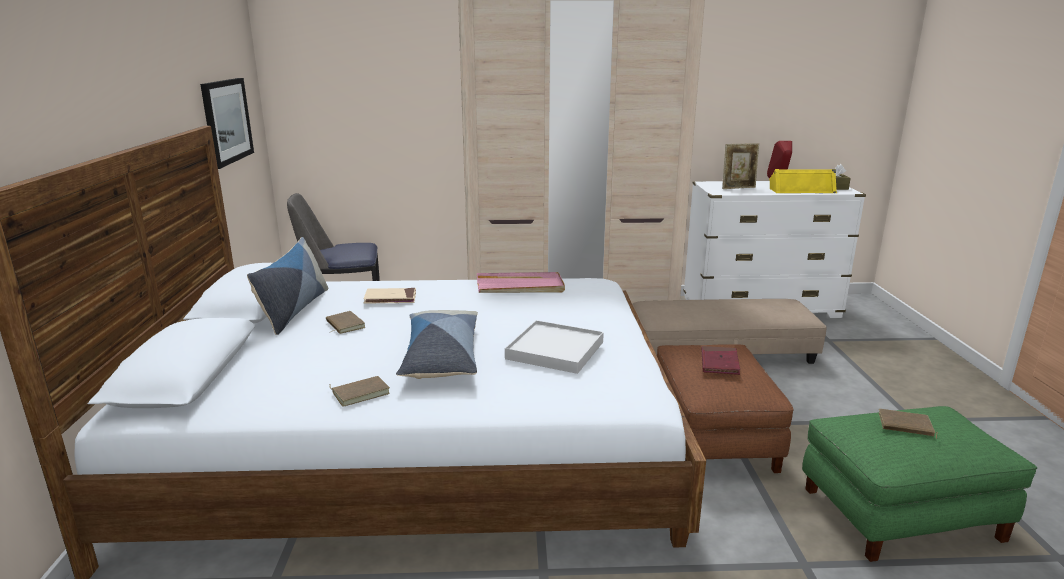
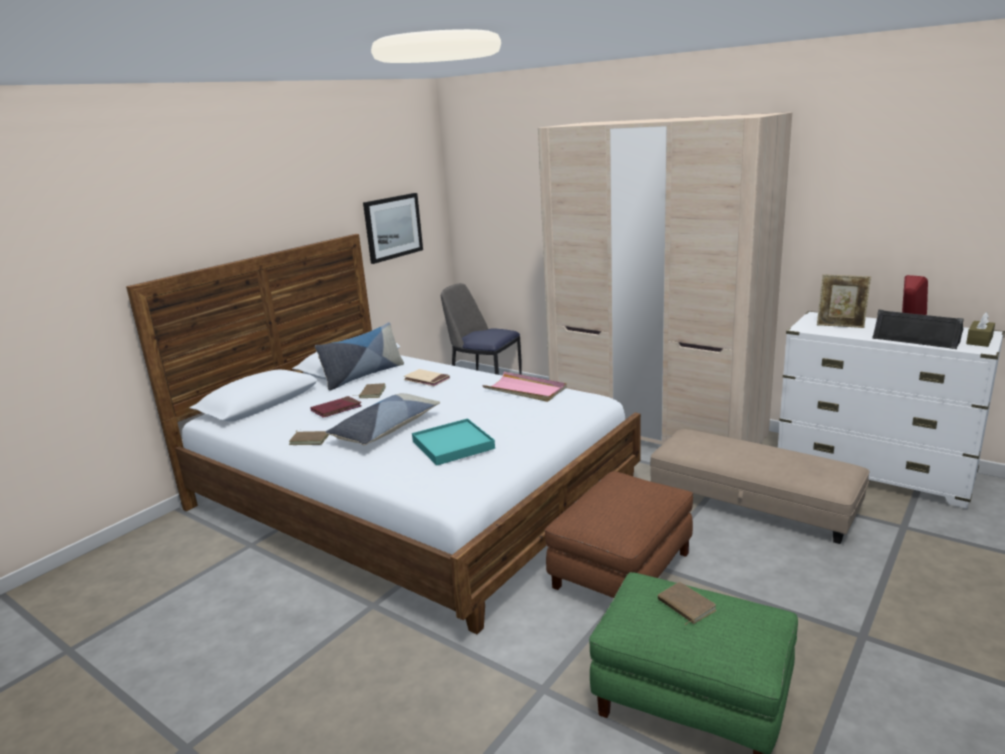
camera: 40 degrees right, 0 degrees up
(555, 350) = (453, 445): white tray -> turquoise tray
(719, 363) = (620, 498): red book -> red book (336, 409)
(801, 190) = (916, 339): yellow speaker -> black speaker

